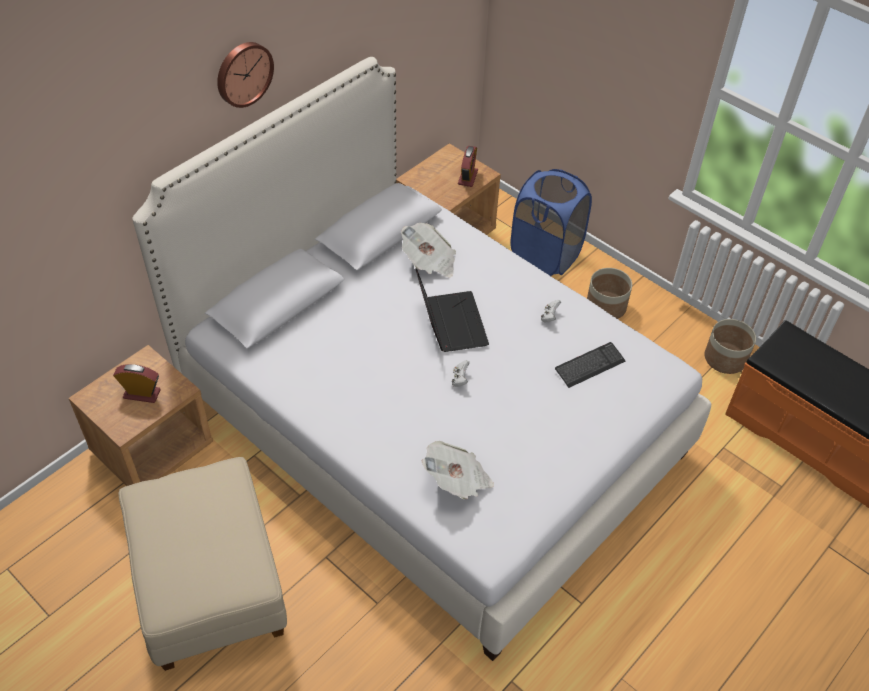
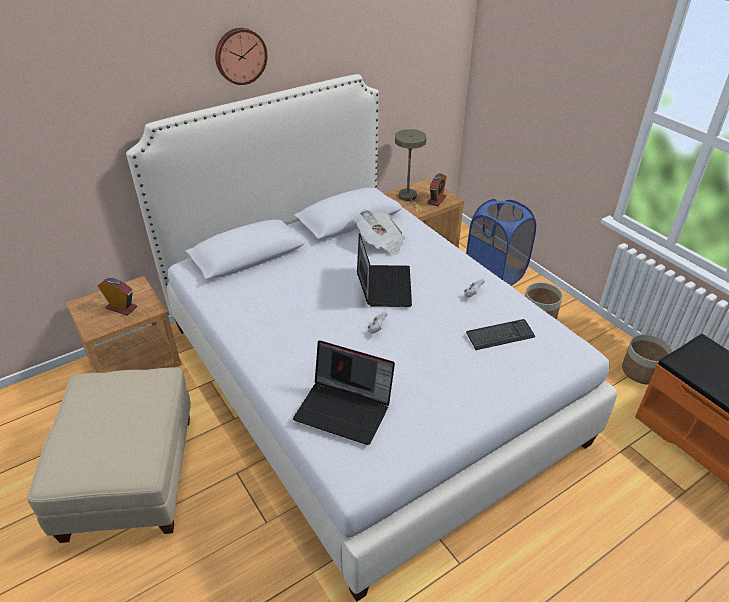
camera: 15 degrees right, 10 degrees down
(433, 178) = (409, 198): none -> beige table lamp
(457, 481) = (345, 409): newspaper -> laptop

